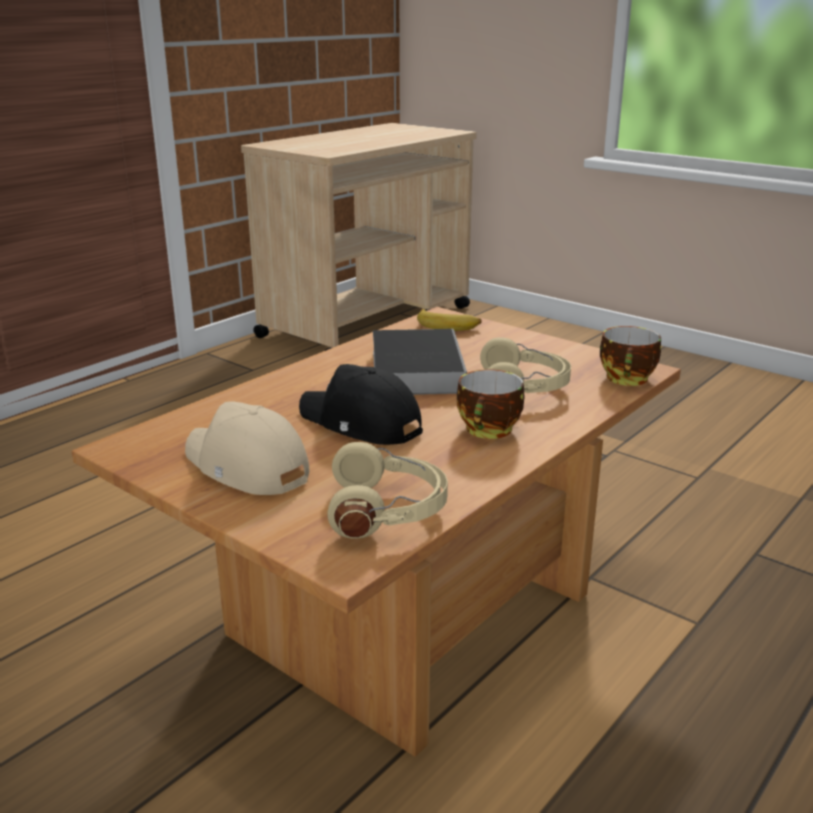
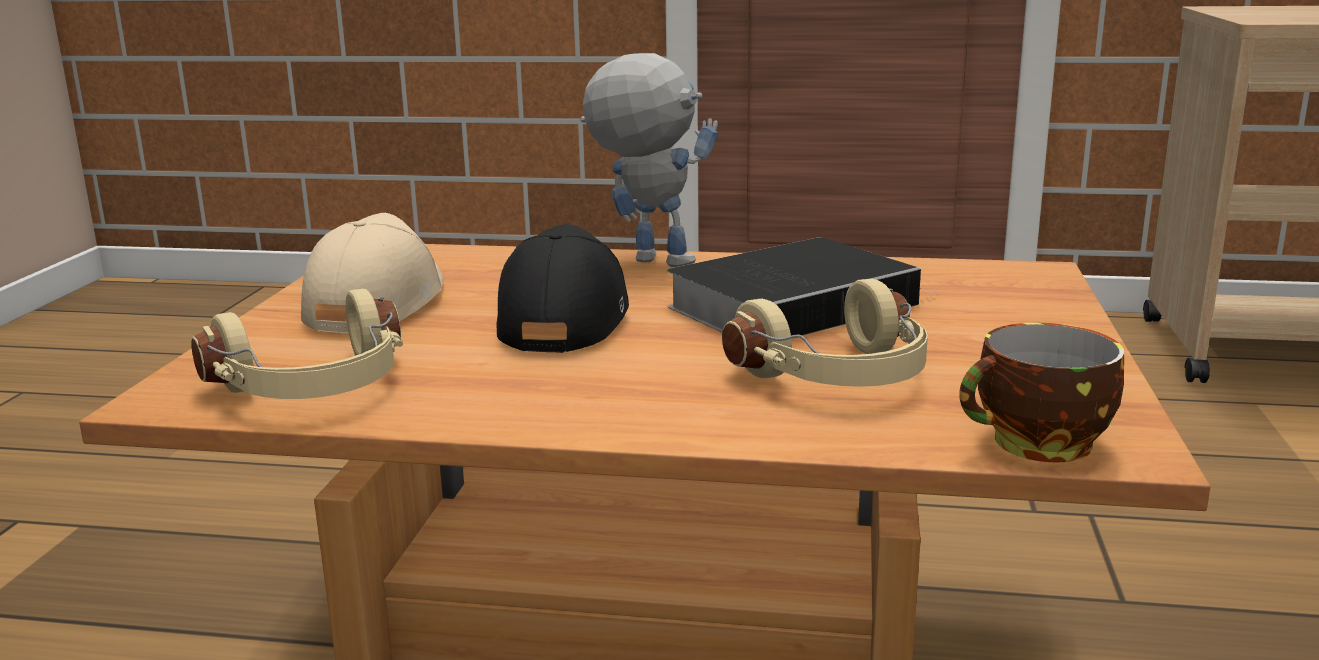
camera: 60 degrees right, 5 degrees down
(286, 380) = (645, 260): none -> toy robot
(448, 325) = (1005, 283): banana -> none
(489, 431) = (637, 389): cup -> none

